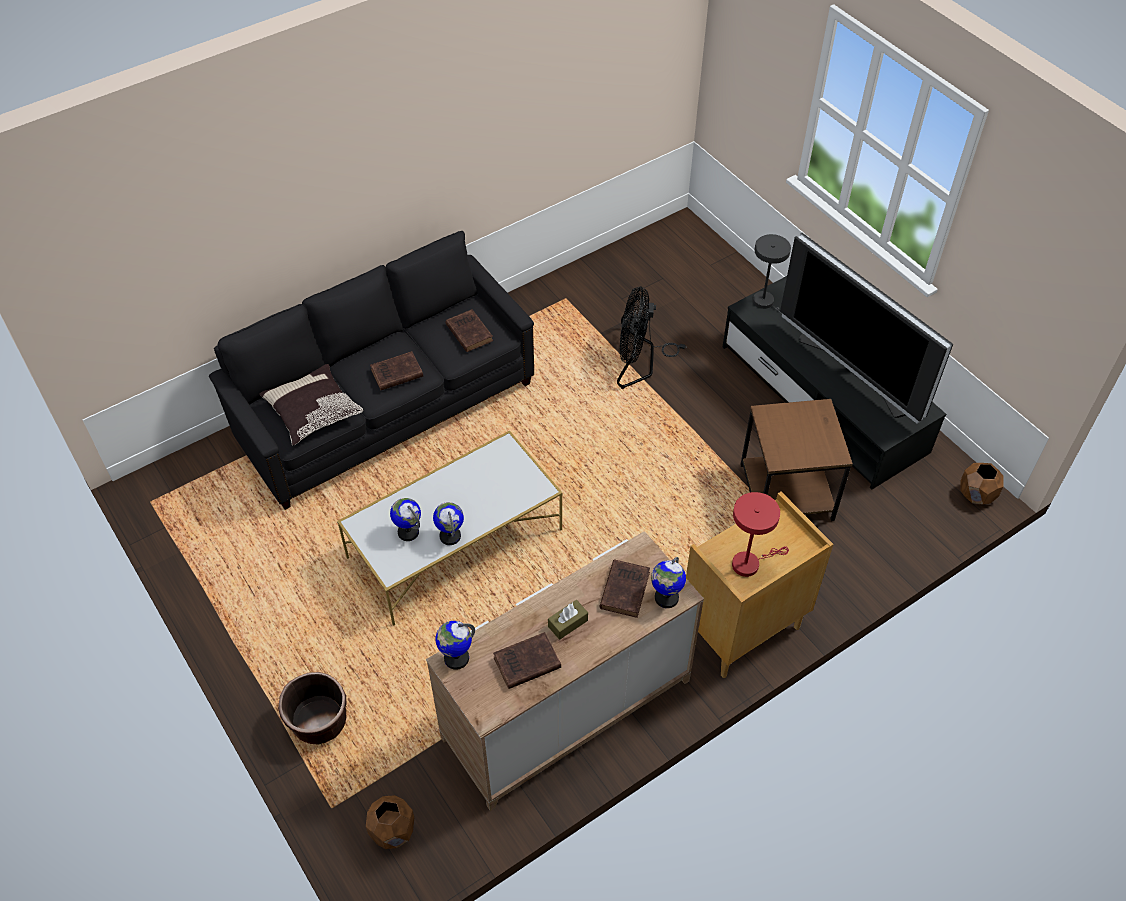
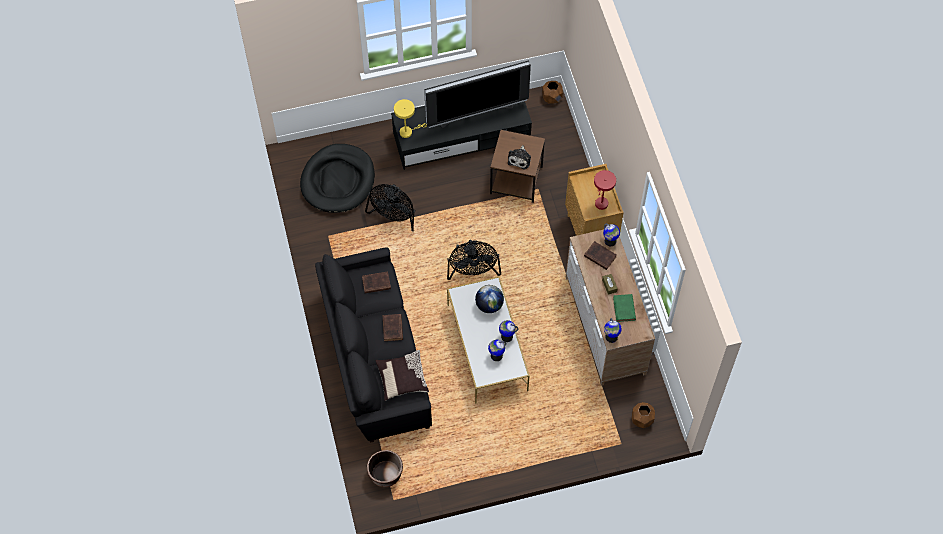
camera: 70 degrees left, 10 degrees up
(319, 721) = (571, 439): brown planter -> brown planter (385, 474)
(500, 495) = (489, 305): none -> globe
(525, 663) = (624, 309): brown book -> green book
(590, 480) = (471, 268): none -> black fan
(661, 282) = (338, 180): none -> black dog bed
(766, 303) = (408, 131): grey table lamp -> yellow table lamp
(789, 441) = (520, 159): none -> plush toy

